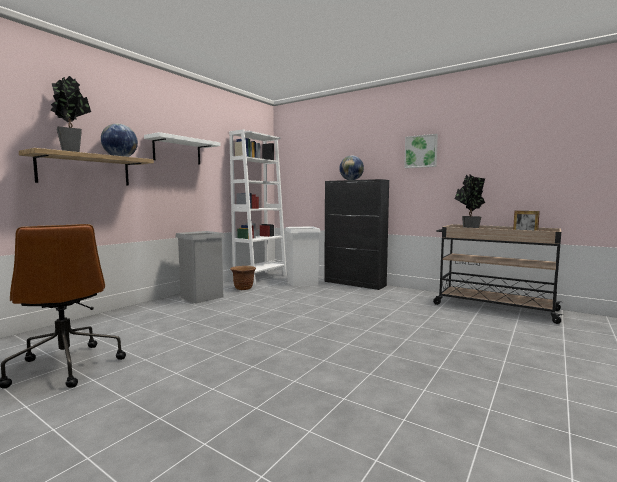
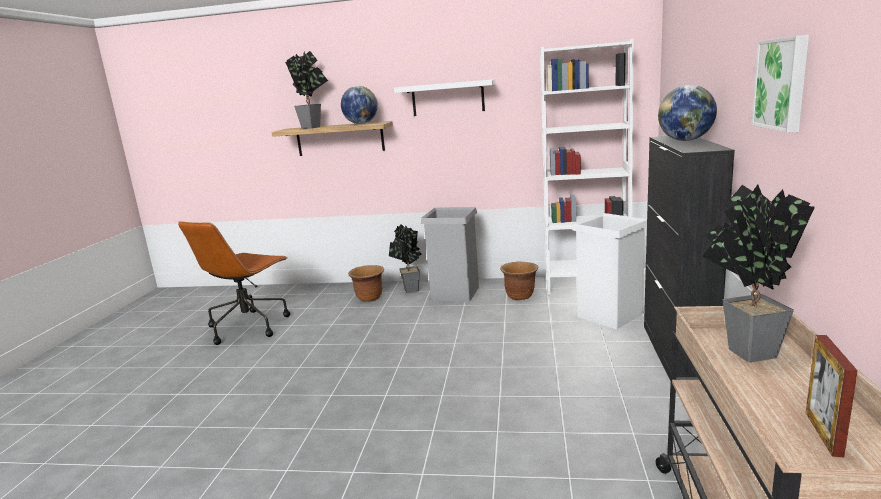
camera: 65 degrees right, 10 degrees up
(142, 316) = (369, 298): none -> brown planter
(164, 305) = (410, 291): none -> potted plant

